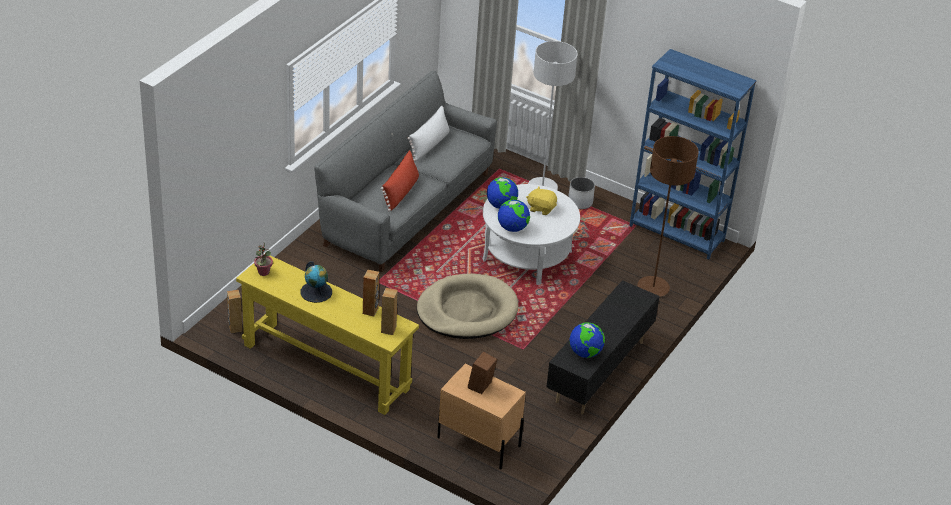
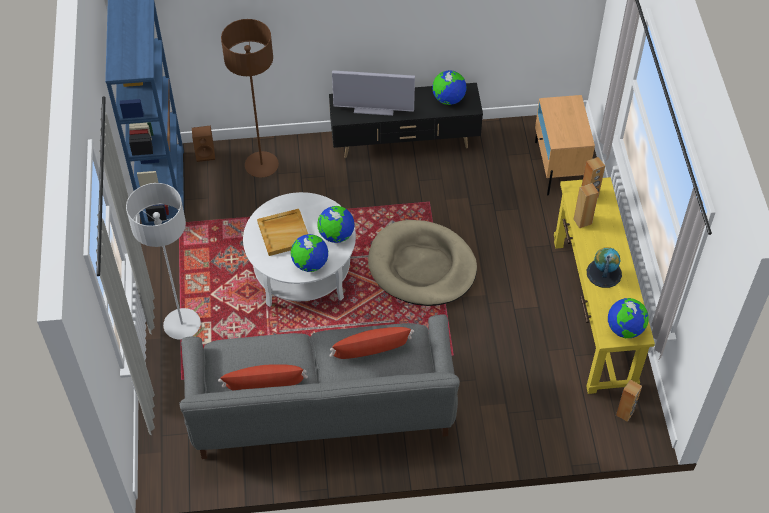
camera: 125 degrees left, 15 degrees up
(263, 272) = (625, 329): potted plant -> globe
(429, 145) = (264, 385): white pillow -> red pillow
(481, 387) = (564, 124): brown speaker -> brown speaker (206, 153)
(541, 208) = (284, 233): yellow plush toy -> beige tray
(580, 202) = (179, 282): white planter -> none
(617, 309) = (374, 109): none -> television

